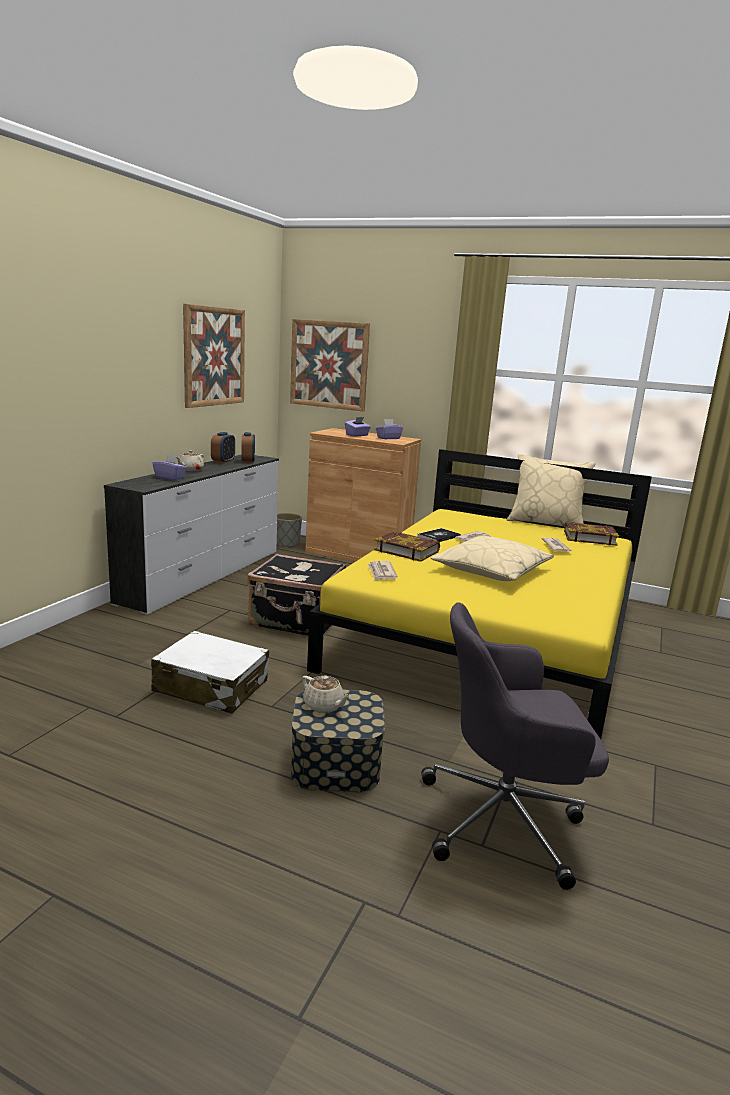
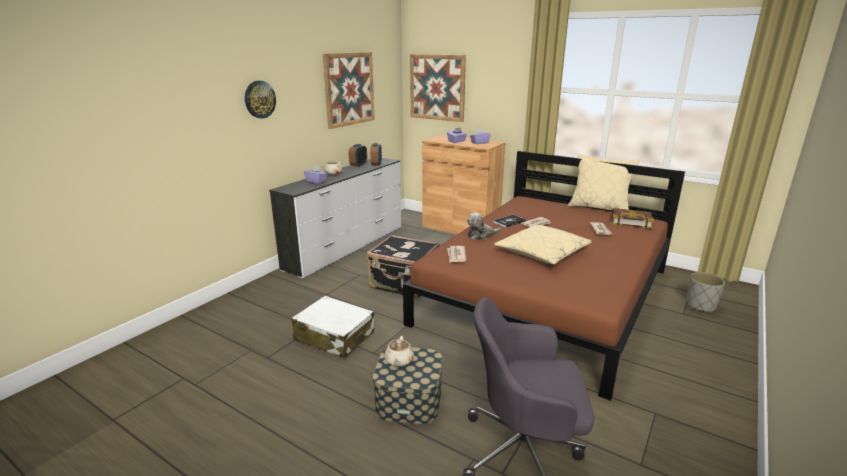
camera: 10 degrees right, 5 degrees up
(98, 355) = (259, 99): none -> wall clock
(287, 544) = (410, 220): grey planter -> grey planter (700, 306)
(324, 706) = (399, 361): beige teapot -> beige teapot turned 45 degrees clockwise
(407, 551) = (481, 235): book -> plush toy
(491, 634) = (548, 296): yellow bed -> brown bed

